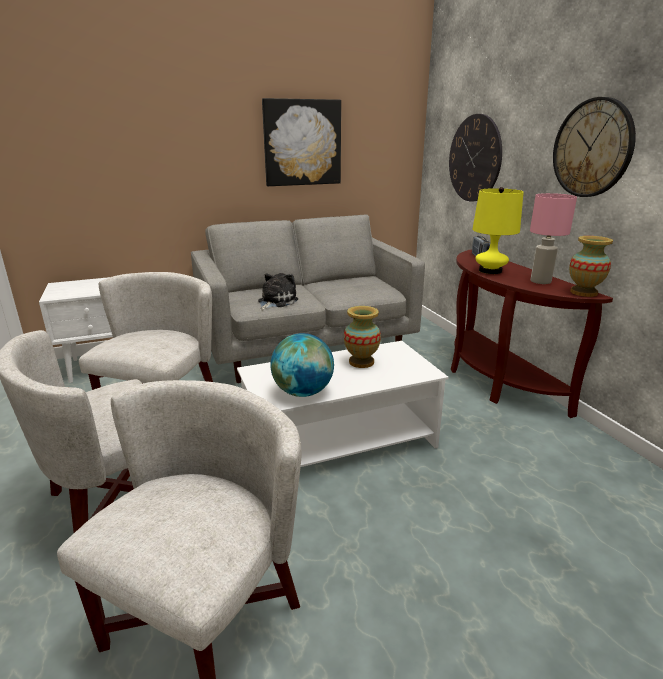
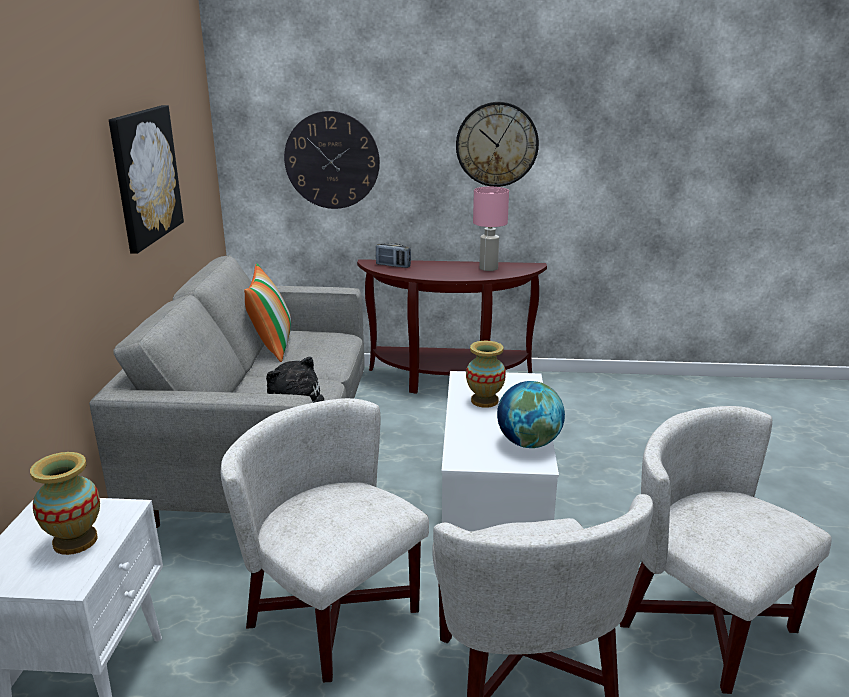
camera: 65 degrees left, 0 degrees up
(348, 280) = (272, 346): none -> pillow
(490, 271) = (440, 274): yellow table lamp -> none
(583, 292) = (528, 266): vase -> vase (75, 541)

